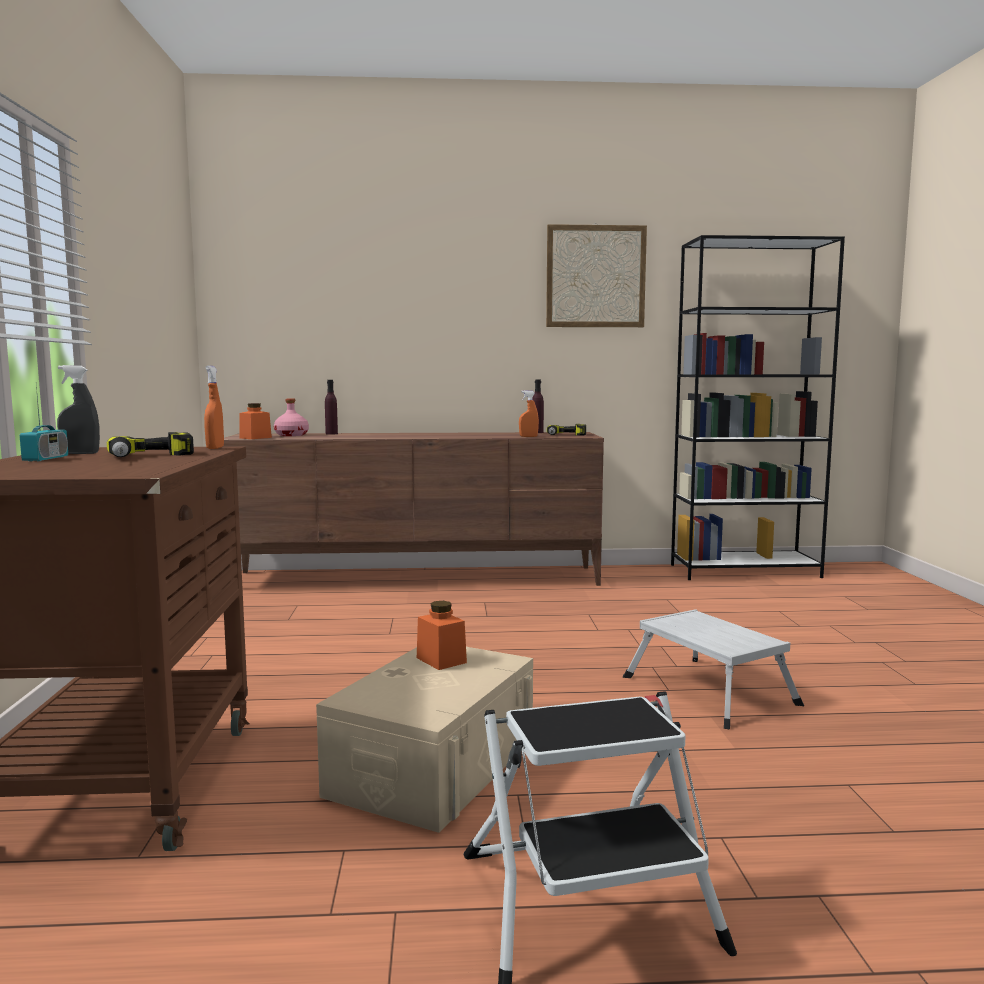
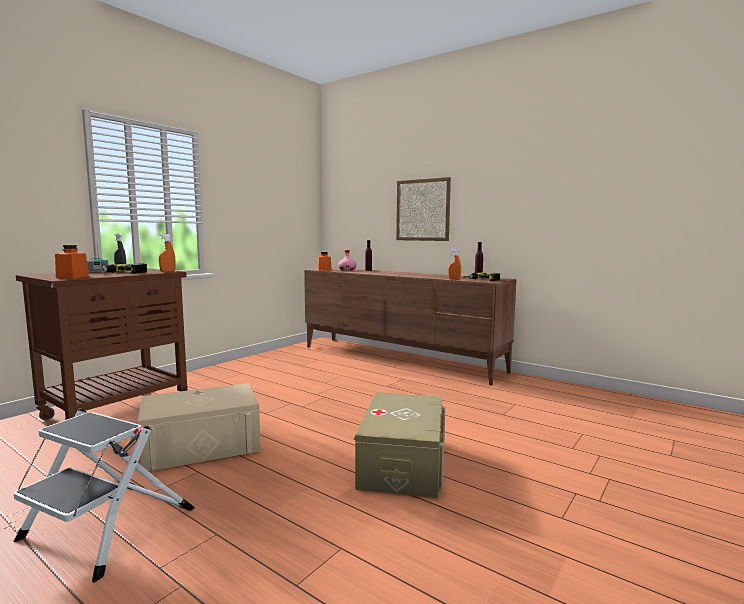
camera: 40 degrees right, 0 degrees up
(441, 660) = (225, 393): orange jar -> orange jar (72, 277)
(595, 275) = (526, 168): picture -> picture (422, 209)
(708, 690) = (402, 463): white step ladder -> beige storage box
(745, 571) = (627, 401): white bookcase -> none

